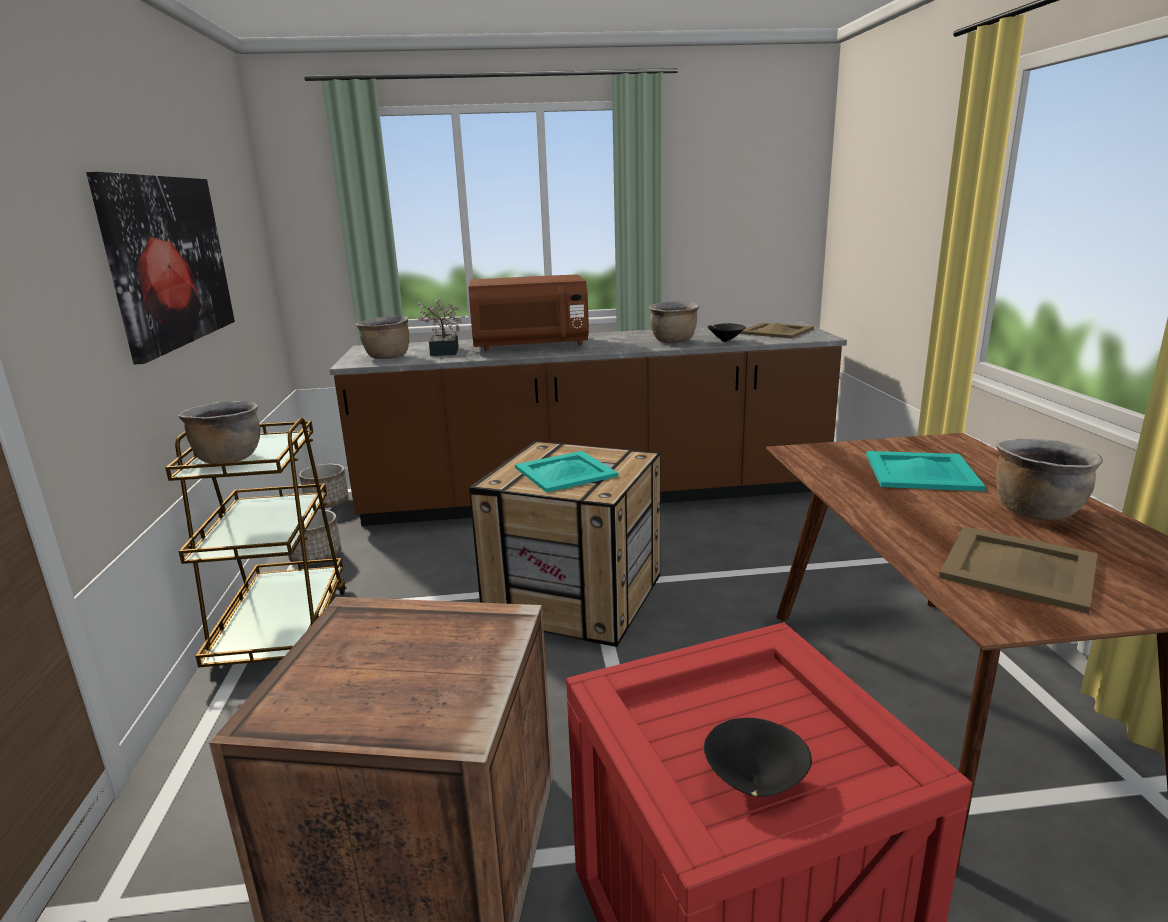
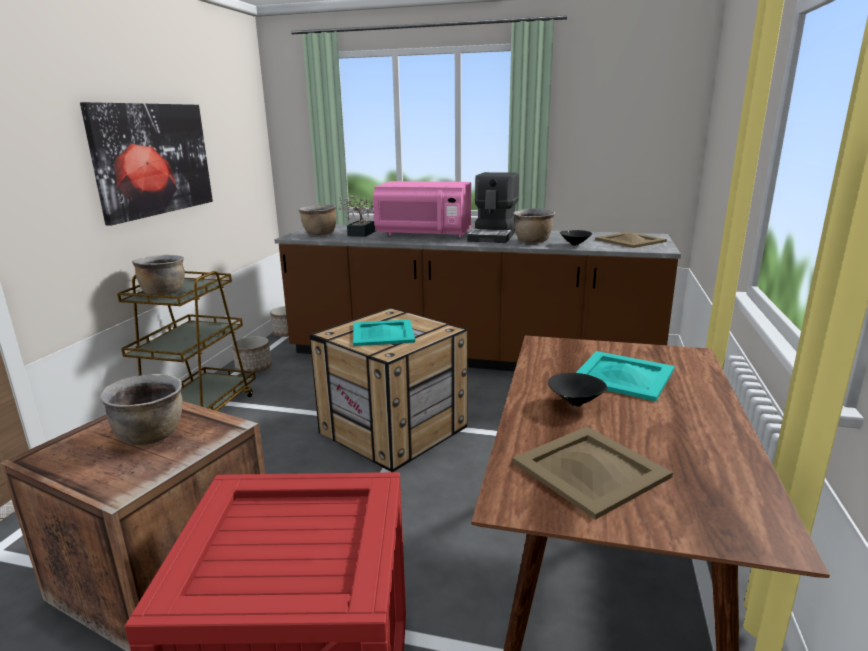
camera: 20 degrees right, 0 degrees up
(530, 346) = (424, 235): brown microwave -> pink microwave
(618, 339) = (494, 235): none -> coffee machine
(754, 785) = (250, 578): black bowl -> black bowl (575, 404)
(1036, 511) = (677, 427): brown cooking pot -> brown cooking pot (151, 435)

